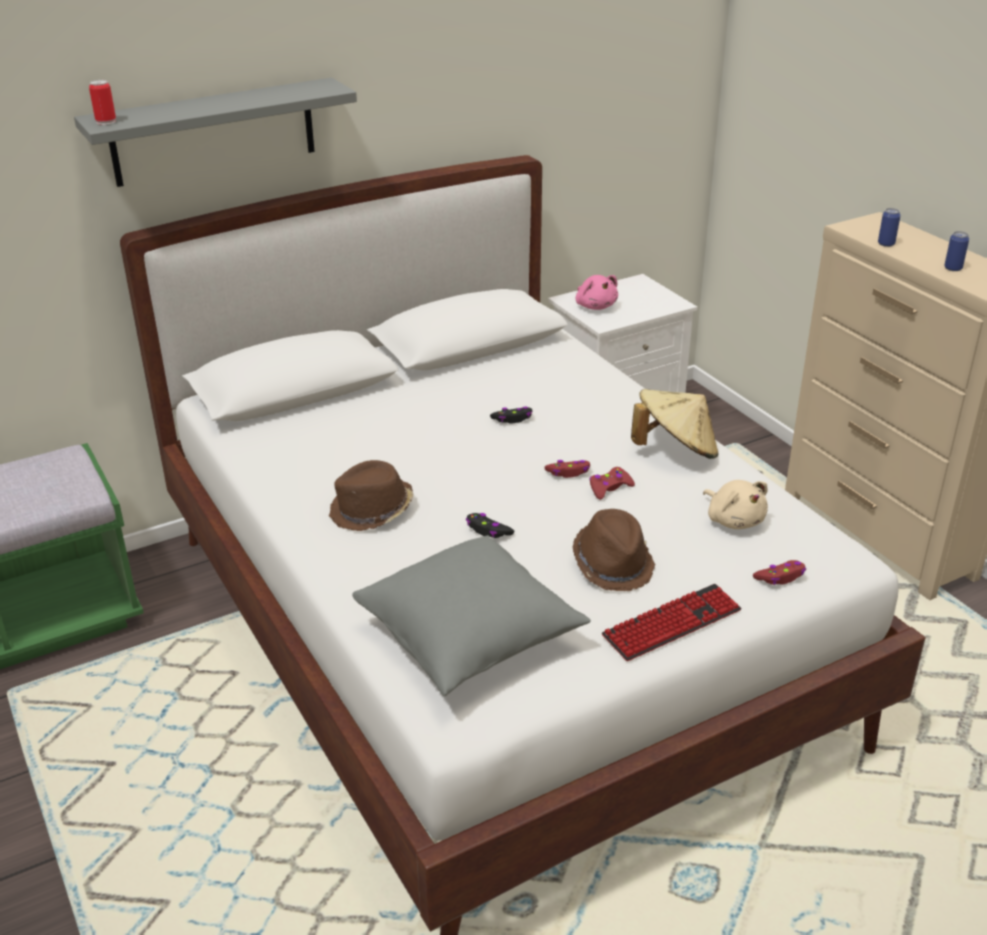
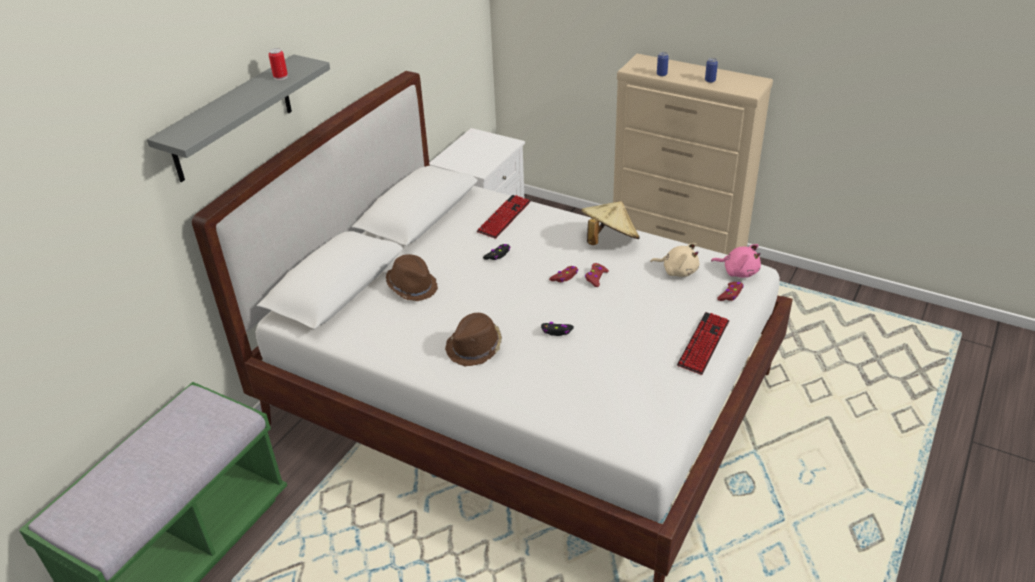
camera: 30 degrees left, 5 degrees up
(106, 122) = (181, 136): can -> can (280, 77)
(470, 637) = (610, 398): grey pillow -> none
(566, 380) = (504, 217): none -> keyboard
(595, 306) = (463, 160): pink plush toy -> pink plush toy (738, 271)
(613, 564) = (642, 323): brown hat -> brown hat (412, 286)

